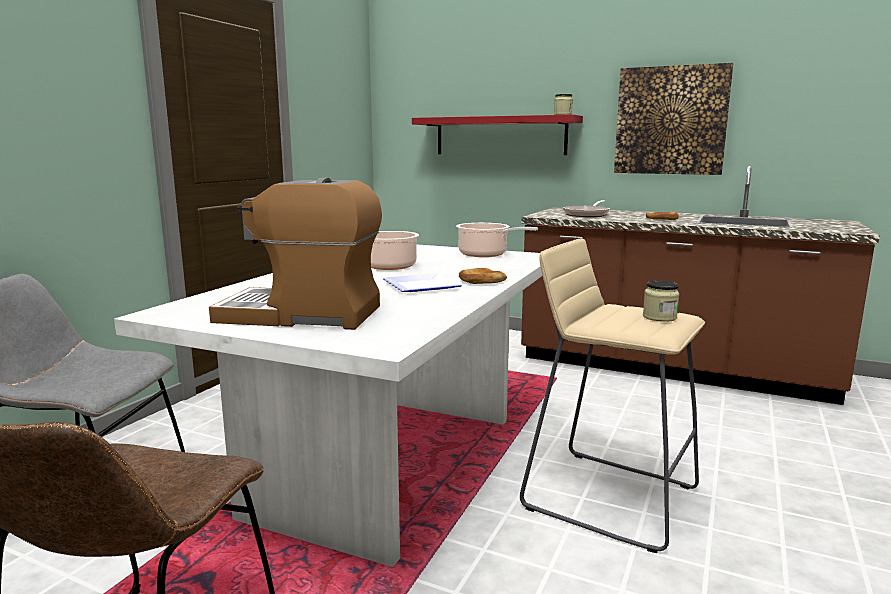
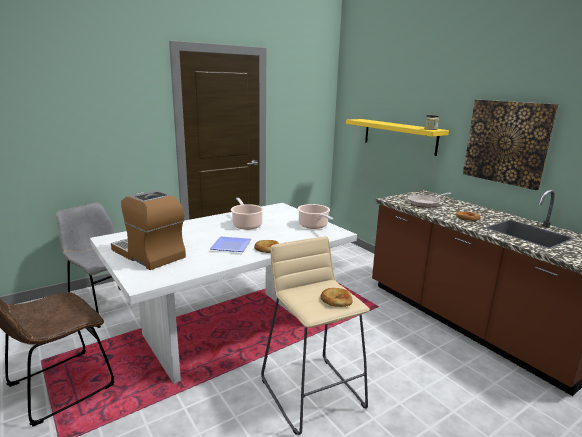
camera: 30 degrees right, 5 degrees up
(500, 136) = (399, 136): red shelf -> yellow shelf
(659, 317) = (336, 299): jar -> bread

